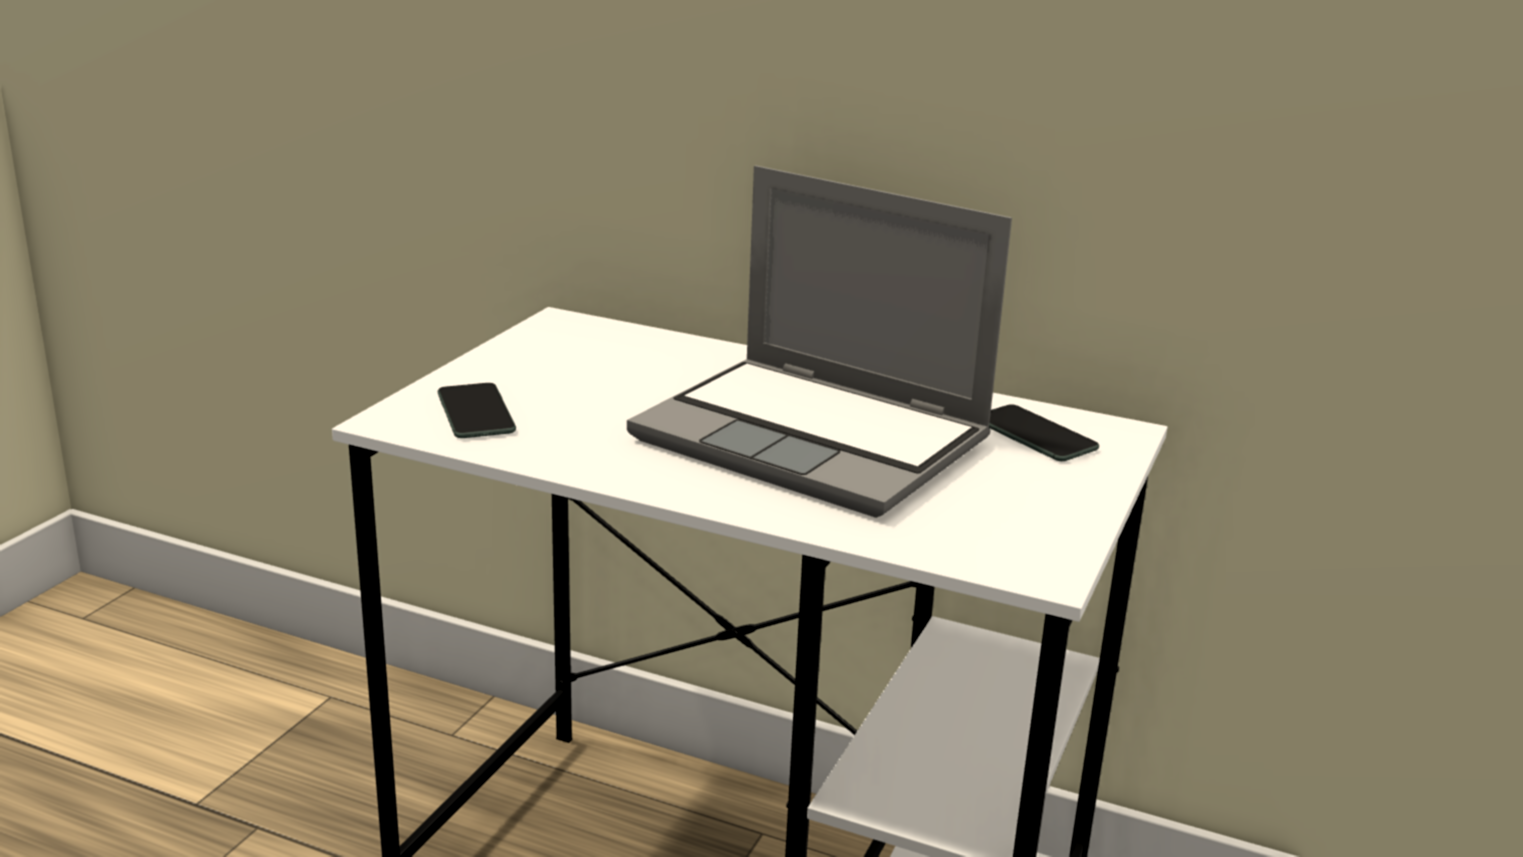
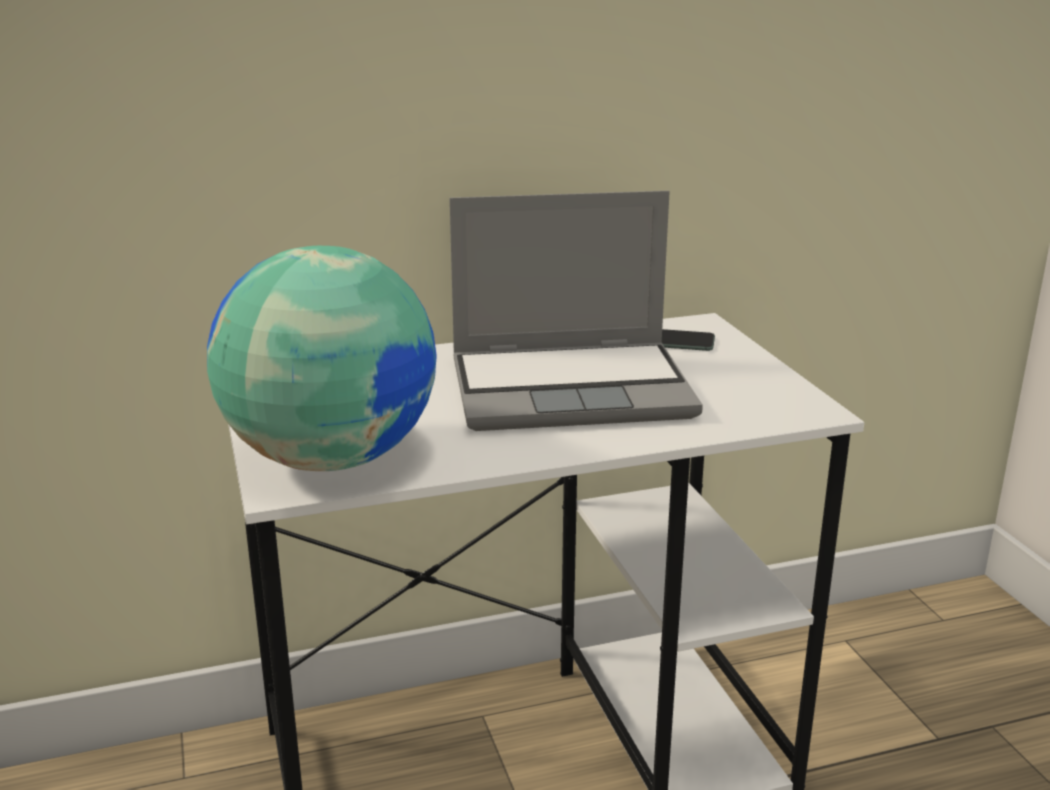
camera: 40 degrees left, 0 degrees up
(476, 412) = (330, 458): phone -> globe

